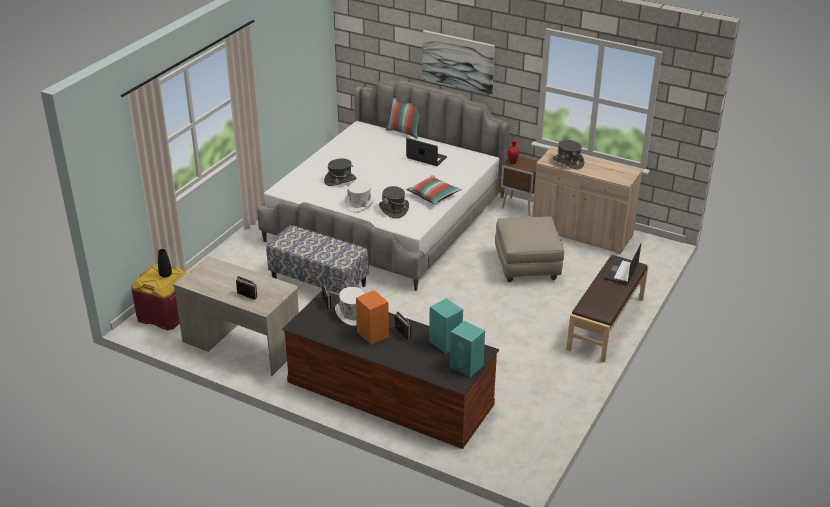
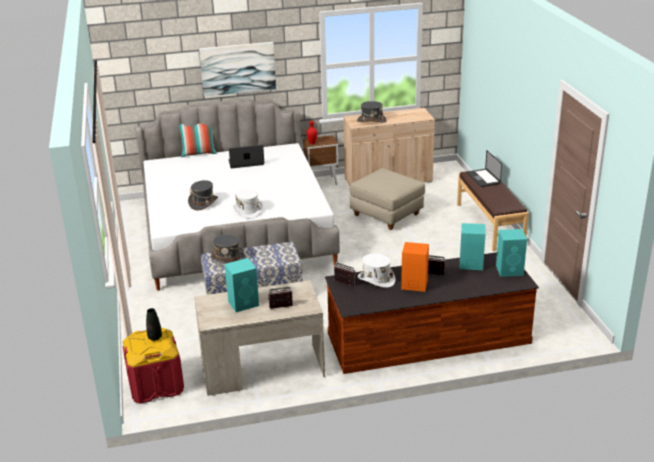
camera: 40 degrees left, 5 degrees down
(229, 279) = (244, 303): none -> turquoise speaker
(394, 209) = (281, 203): grey hat -> grey hat (227, 258)
(433, 196) = (295, 183): pillow -> none

